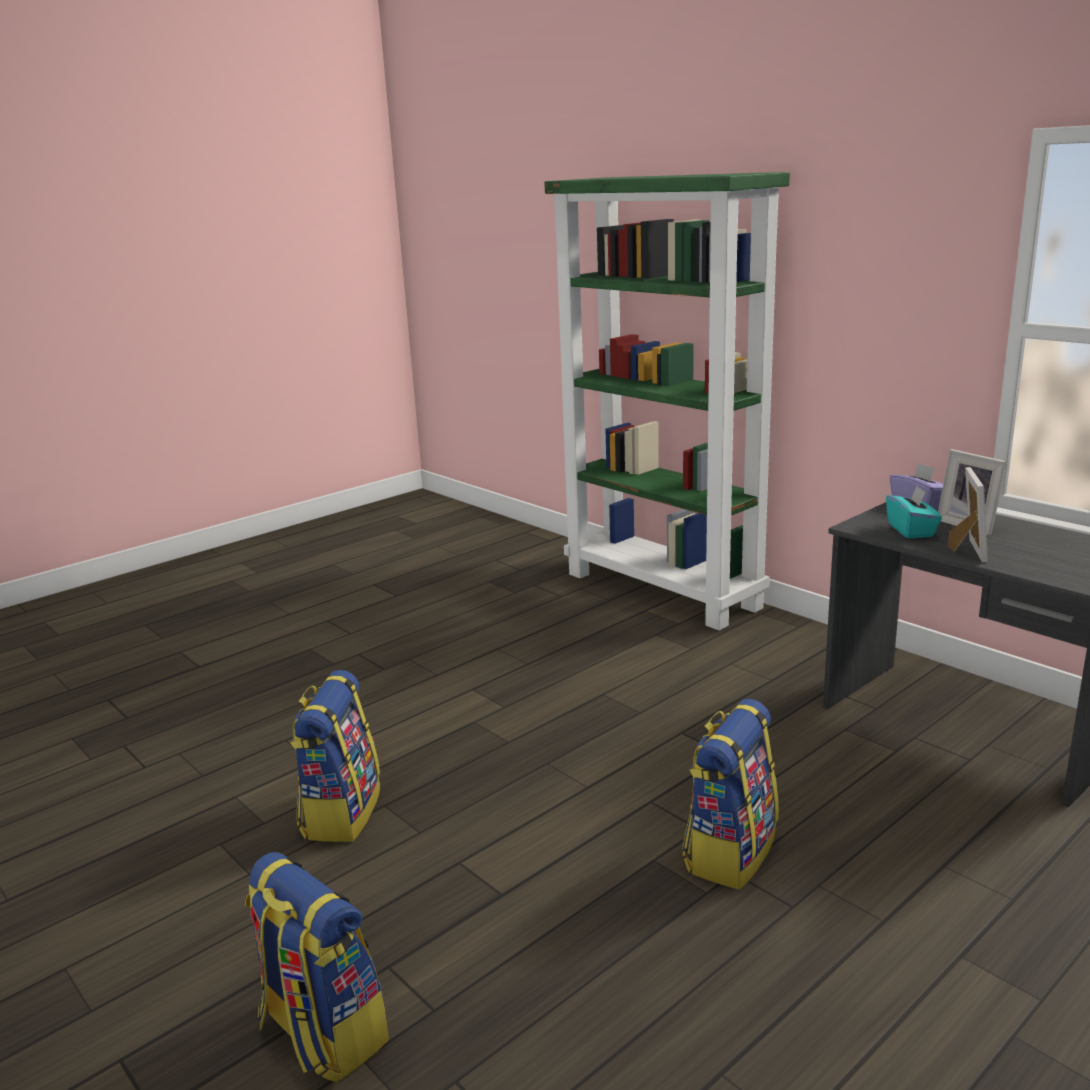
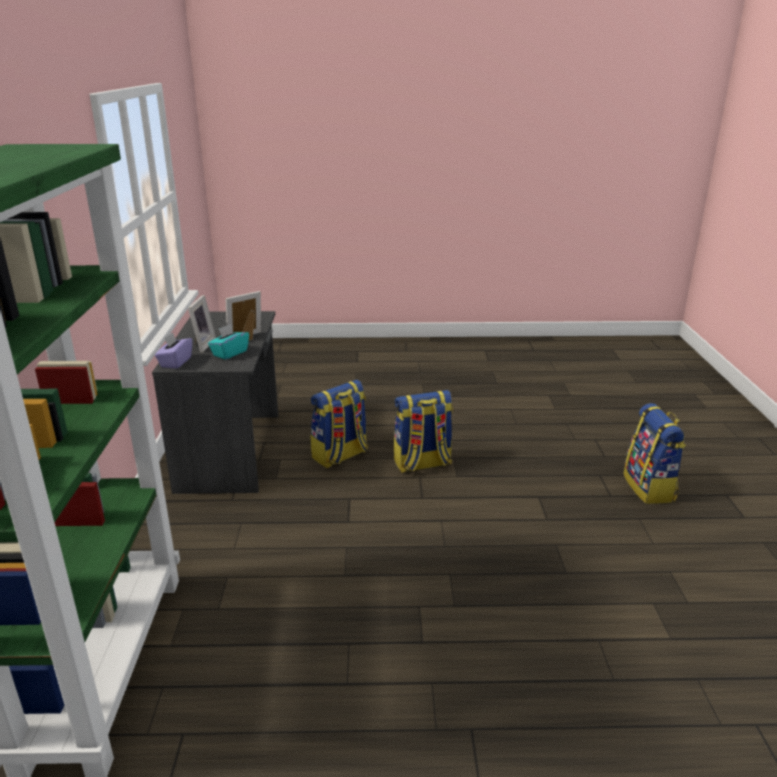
camera: 140 degrees left, 5 degrees up
(340, 812) = (597, 582): backpack -> backpack (340, 456)

